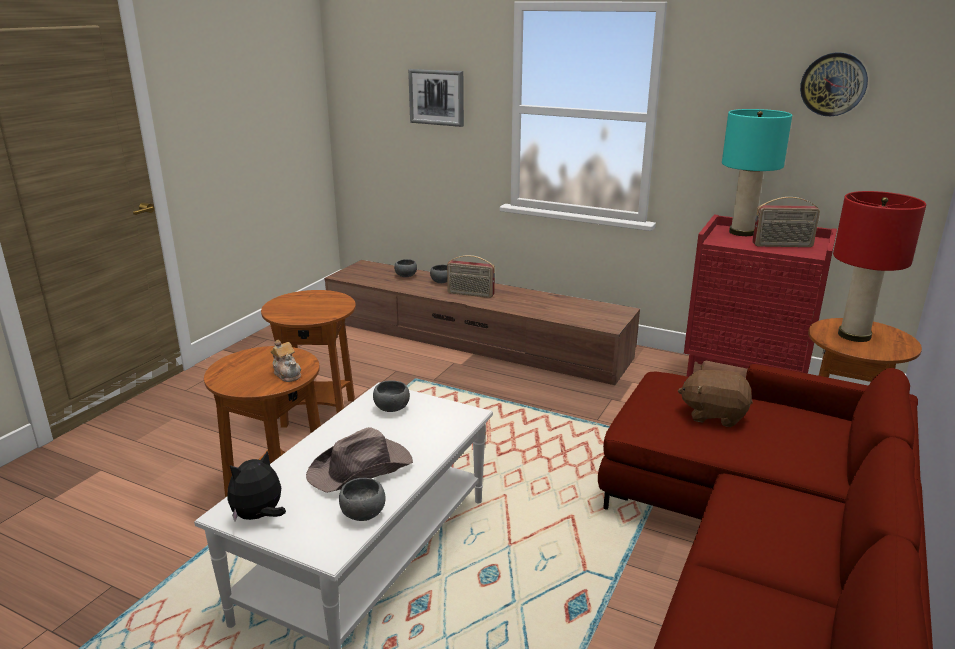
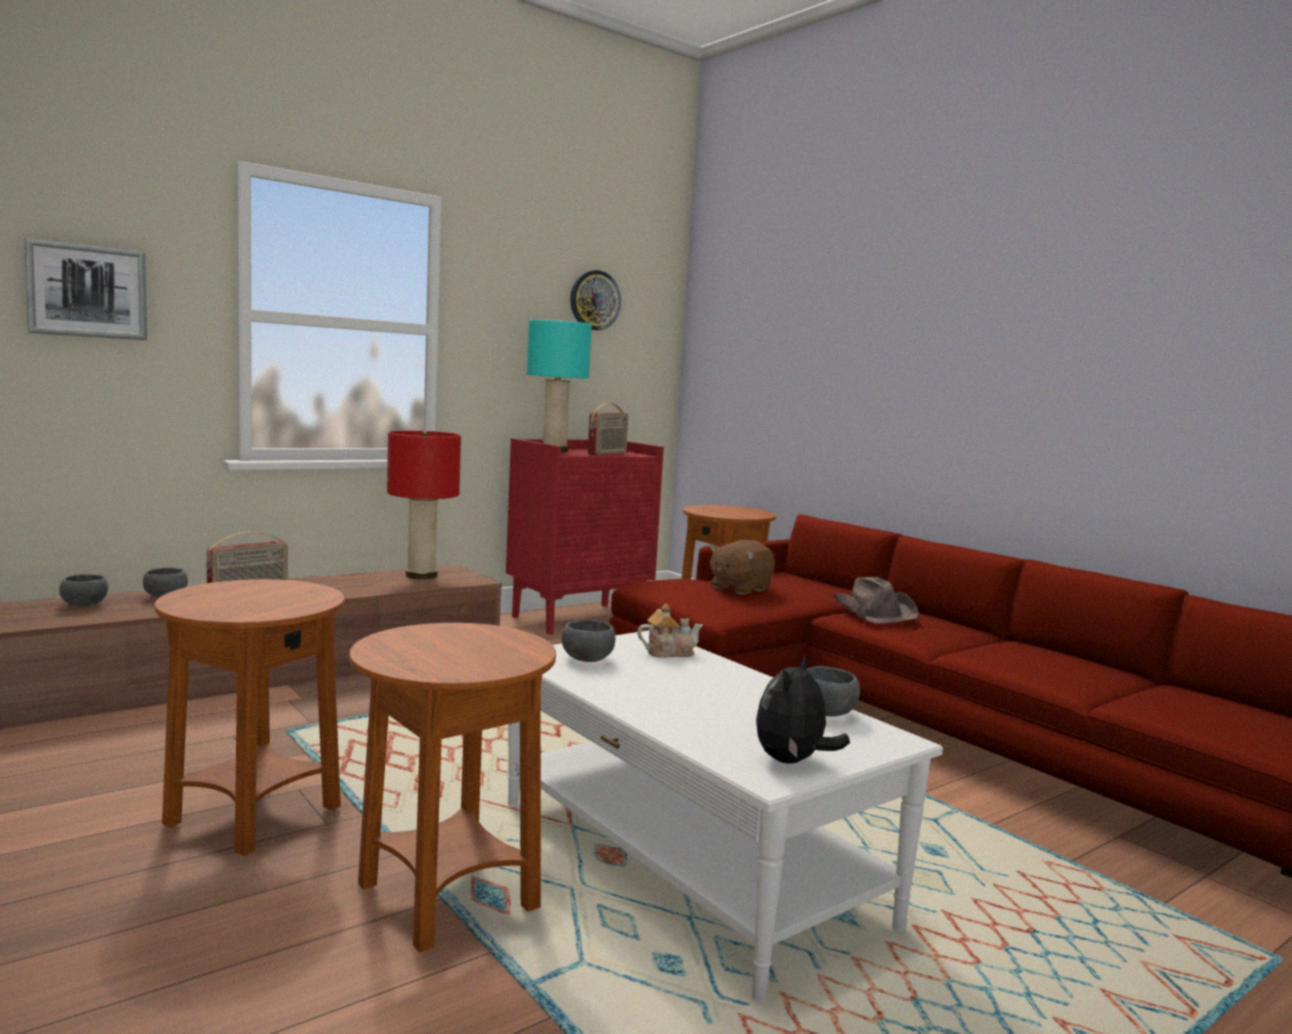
camera: 65 degrees left, 15 degrees down
(259, 516) = (792, 761): plush toy -> plush toy turned 45 degrees clockwise
(287, 374) = (499, 640): teapot -> teapot (668, 653)
(361, 469) = (723, 697): brown hat -> brown hat (874, 612)
(854, 335) = (723, 511): red table lamp -> red table lamp (421, 576)

